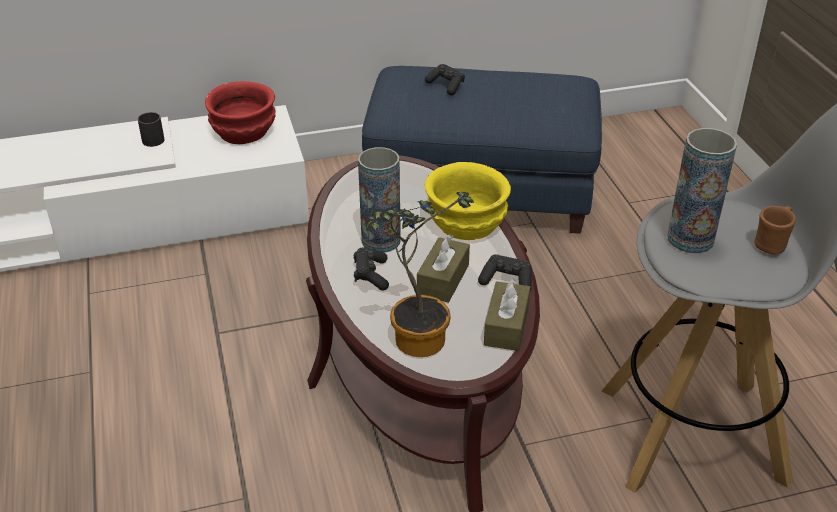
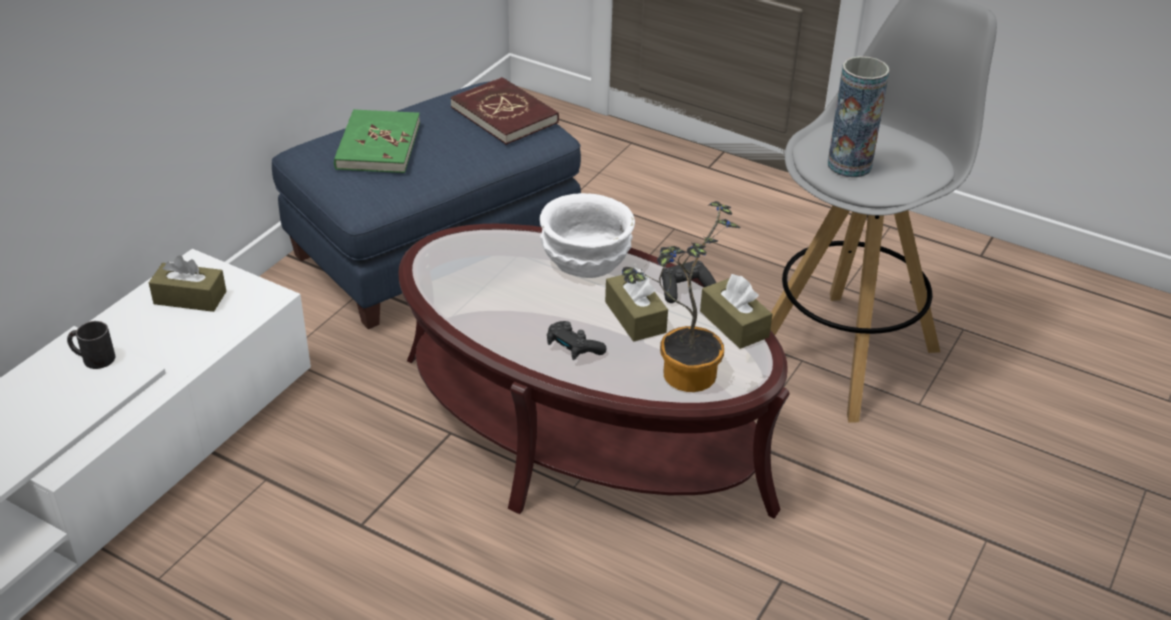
camera: 45 degrees left, 0 degrees up
(244, 132) = (190, 298): red bowl -> brown tissue box
(381, 240) = (536, 315): vase -> none
(446, 86) = (377, 145): black game controller -> green book
(465, 223) = (584, 260): yellow bowl -> white bowl
(561, 103) = (505, 115): none -> red book
(772, 243) = (897, 141): brown mug -> none

